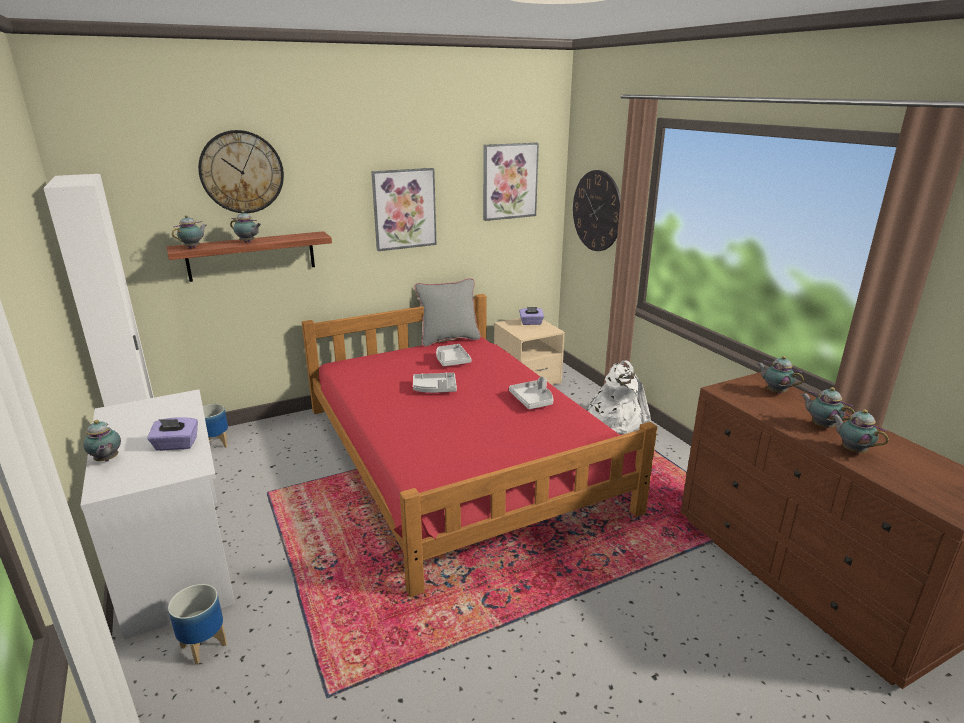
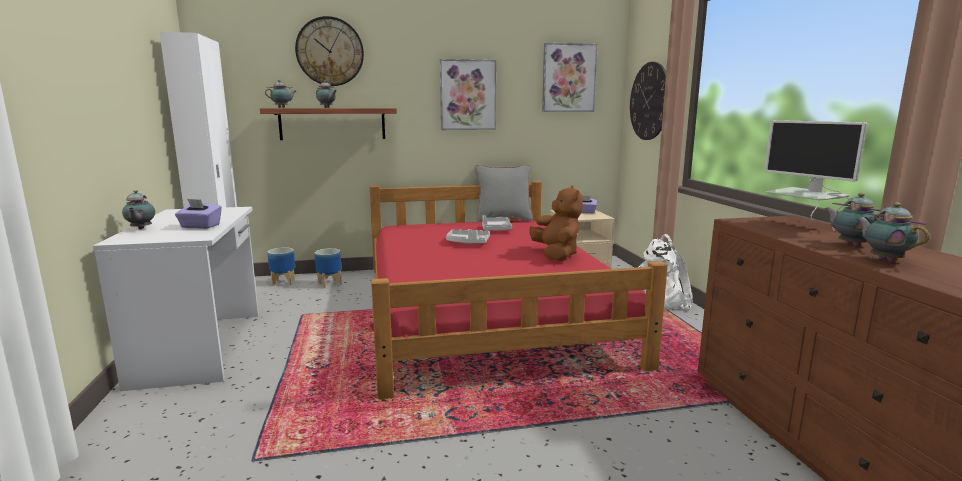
camera: 15 degrees right, 10 degrees down
(204, 646) = (177, 405): planter -> planter (329, 284)
(533, 400) = (556, 255): grey tray -> brown plush toy
(774, 391) = (803, 225): teapot -> monitor

